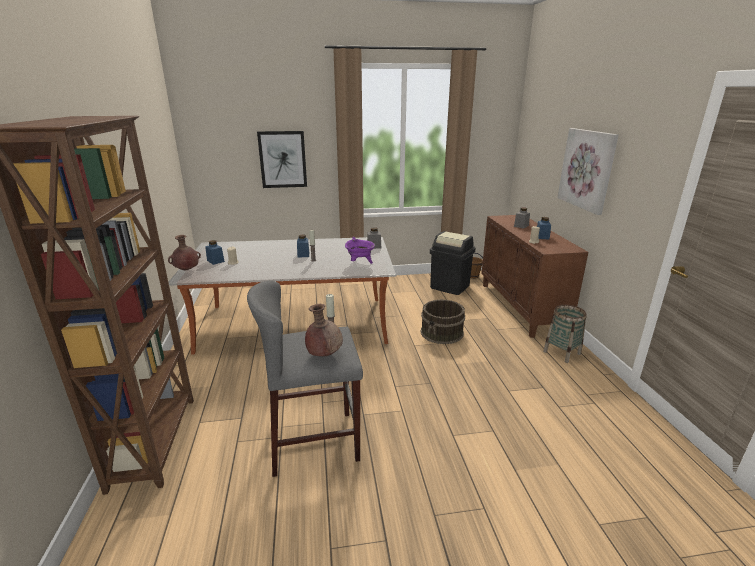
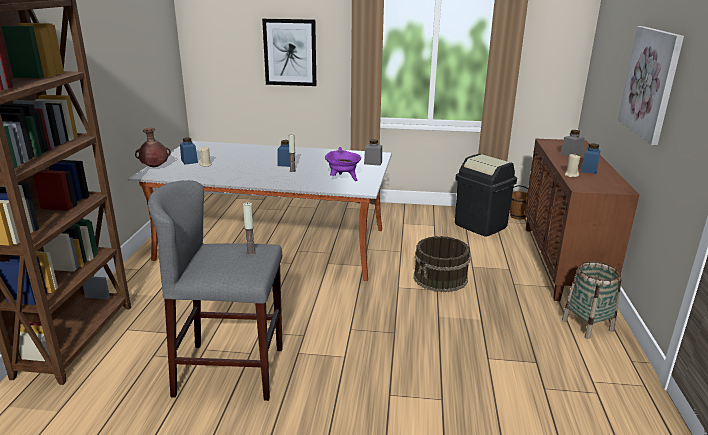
camera: 15 degrees right, 0 degrees up
(324, 354) = (230, 269): brown vase -> none

